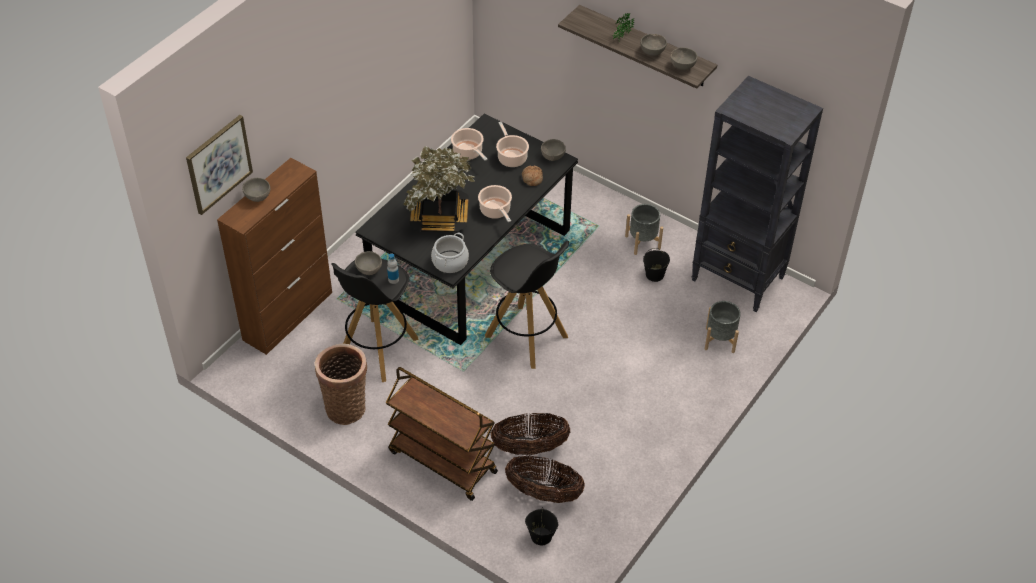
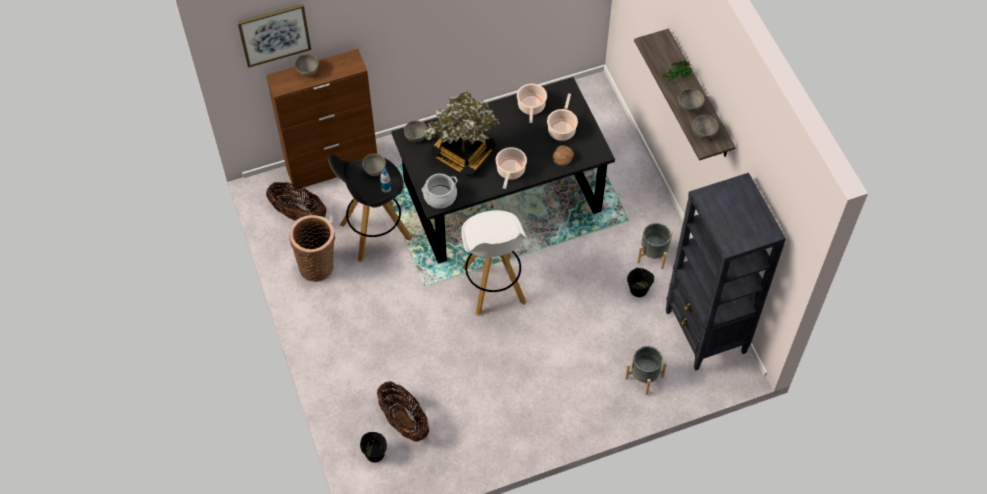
camera: 35 degrees right, 10 degrees up
(441, 461) = (351, 350): brown cart -> none
(527, 337) = (493, 286): black stool -> white stool
(530, 447) = (423, 378): basket -> basket (298, 214)
(552, 156) = (595, 146): grey bowl -> grey bowl (416, 136)

